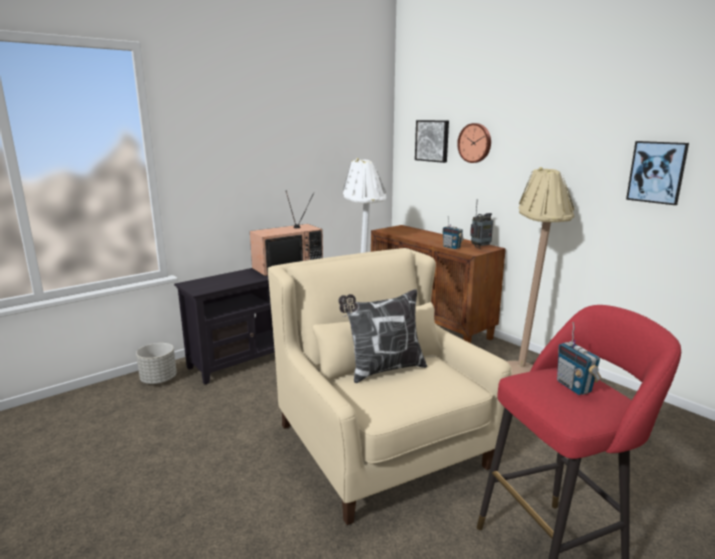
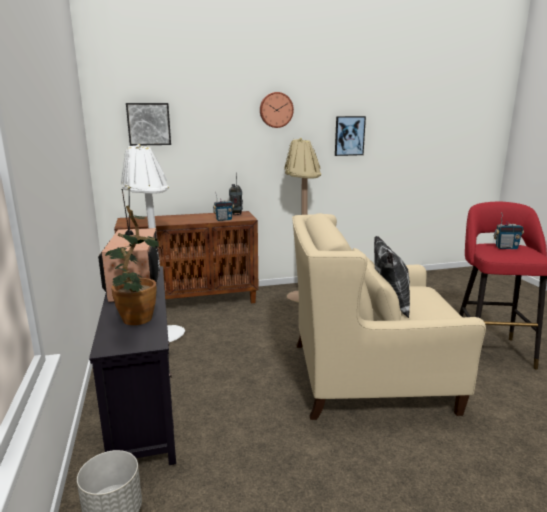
camera: 65 degrees left, 0 degrees up
(225, 281) = (135, 322): none -> potted plant
(475, 143) = (203, 124): wall clock -> wall clock (276, 110)

